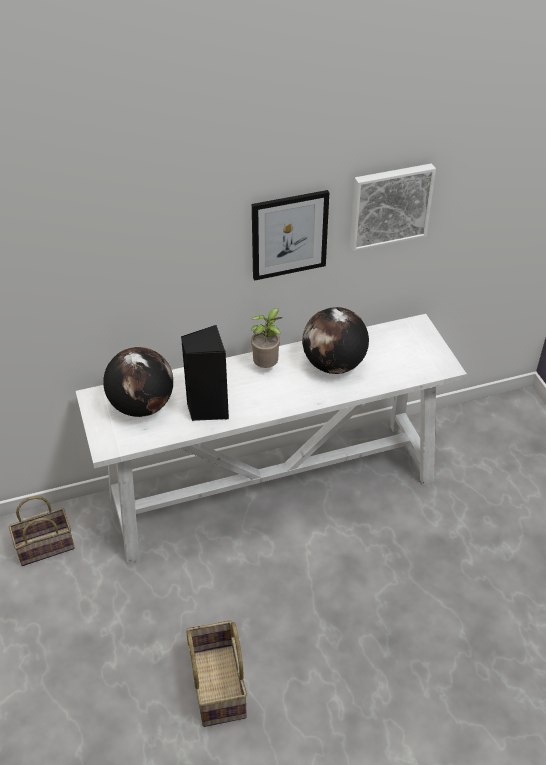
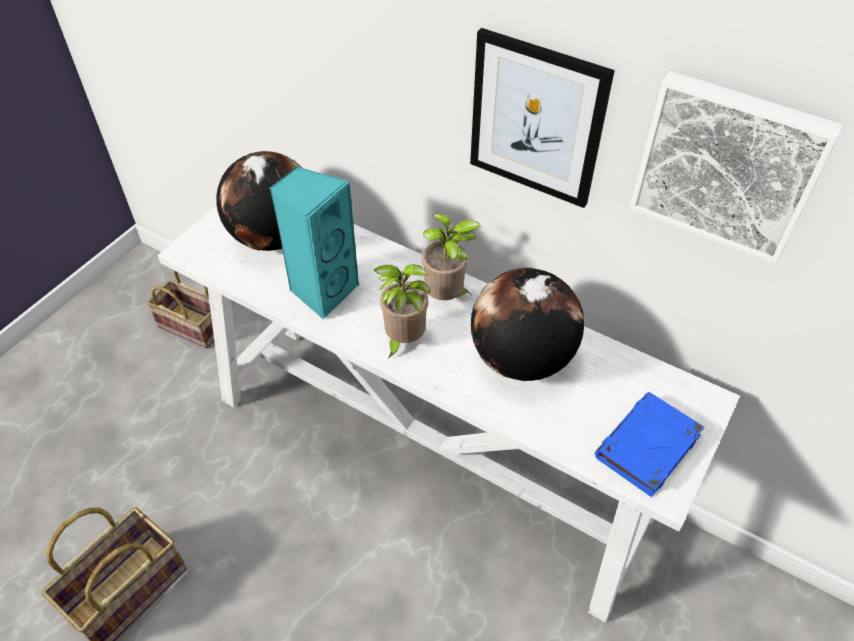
camera: 50 degrees right, 5 degrees up
(207, 408) = (322, 291): black speaker -> turquoise speaker
(276, 398) = (403, 340): none -> potted plant
(422, 358) = (647, 448): none -> blue book

